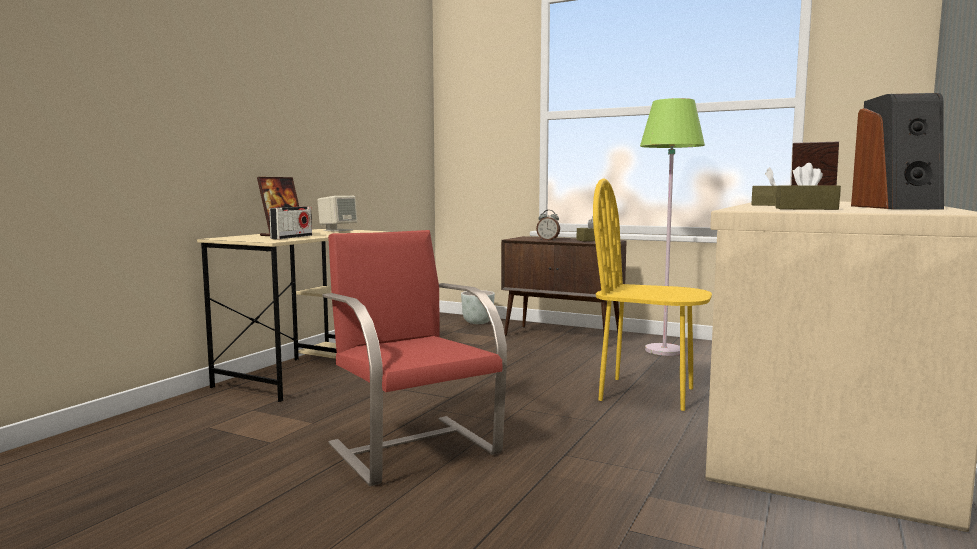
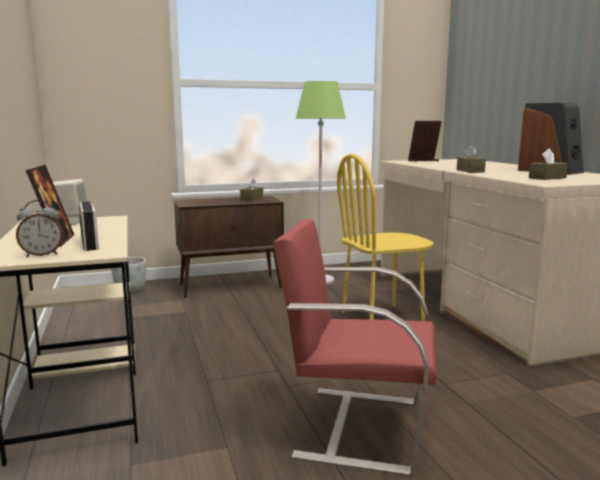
camera: 45 degrees left, 5 degrees up
(548, 240) = (221, 203): alarm clock -> alarm clock (42, 254)

